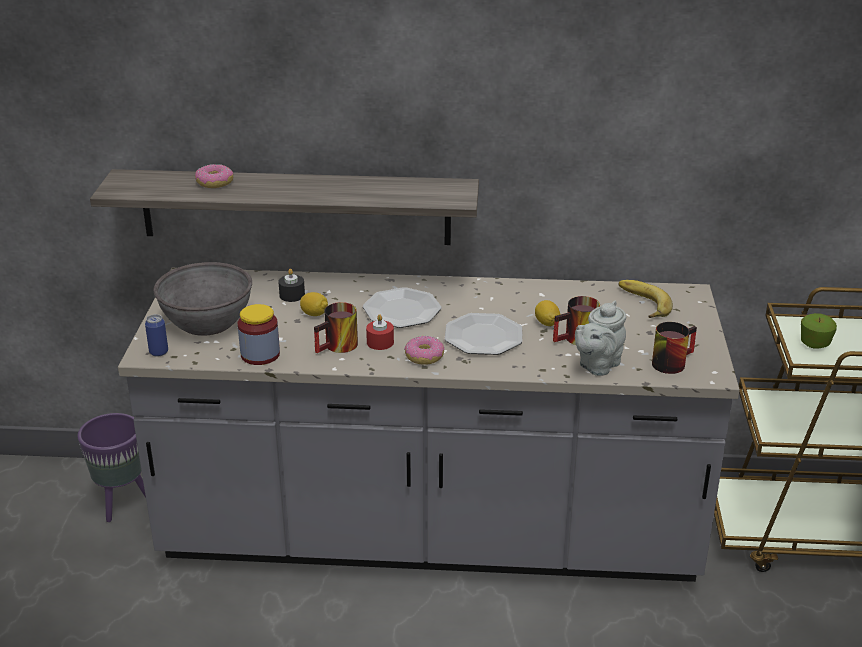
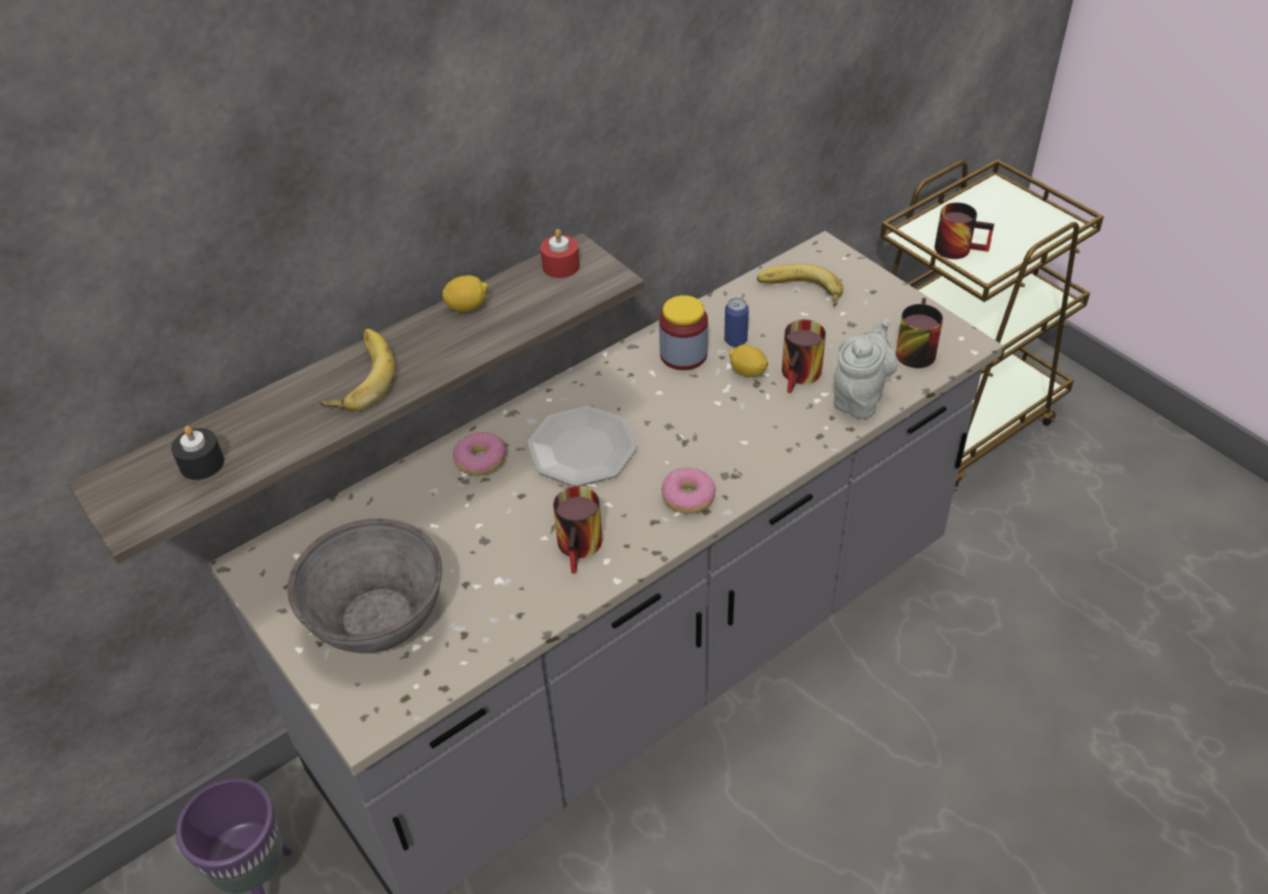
camera: 40 degrees left, 15 degrees up
(159, 352) = (376, 706): can -> can (735, 340)
(214, 183) = (264, 421): donut -> donut (480, 460)
(260, 355) = (508, 620): jar -> jar (683, 354)
(277, 185) = (358, 376): none -> banana
(292, 295) = (428, 507): black candle -> black candle (202, 463)
(314, 314) = (492, 518): lemon -> lemon (467, 307)
(380, 342) = (618, 509): red candle -> red candle (561, 266)
(483, 336) = (711, 430): plate -> none
(597, 365) = (860, 397): grey teapot -> grey teapot turned 150 degrees counterclockwise
(814, 344) = (959, 247): apple -> mug

